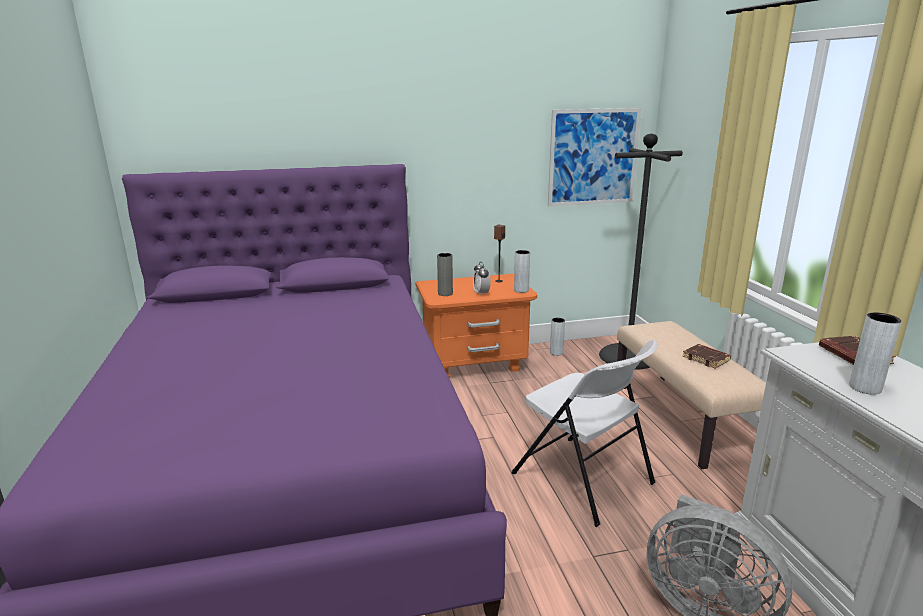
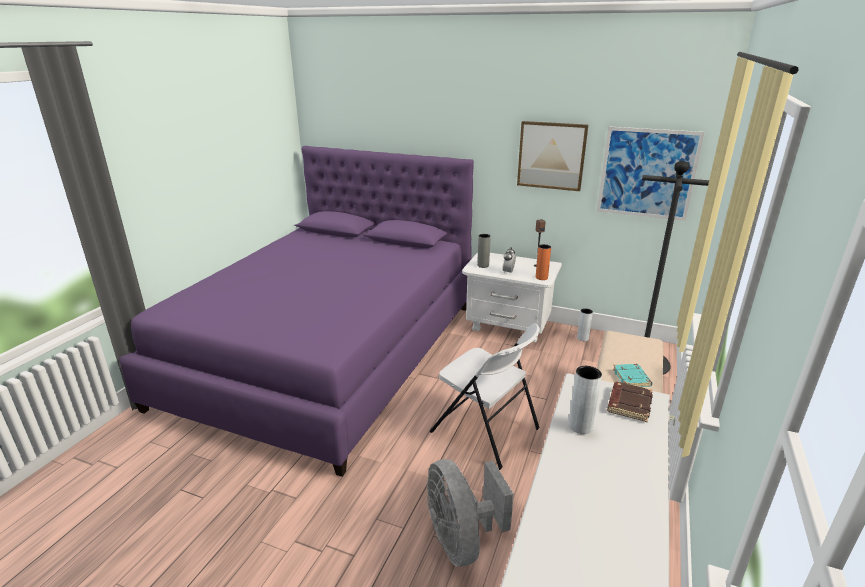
camera: 35 degrees right, 5 degrees up
(475, 366) = (507, 328): orange nightstand -> white nightstand
(494, 149) = (551, 155): none -> picture
(521, 290) = (541, 277): grey vase -> orange vase
(582, 478) = (484, 430): white chair -> white chair turned 45 degrees counterclockwise
(707, 359) = (632, 378): brown book -> turquoise book

